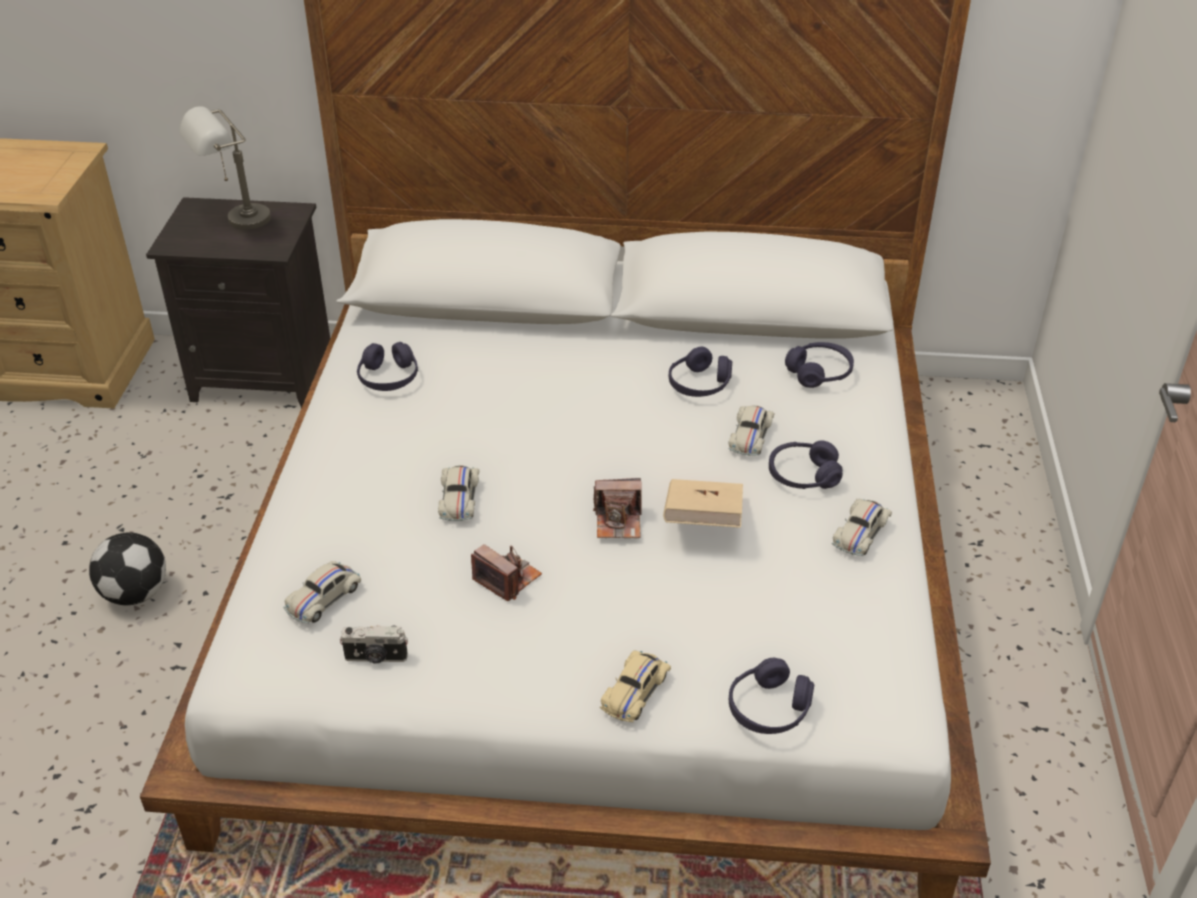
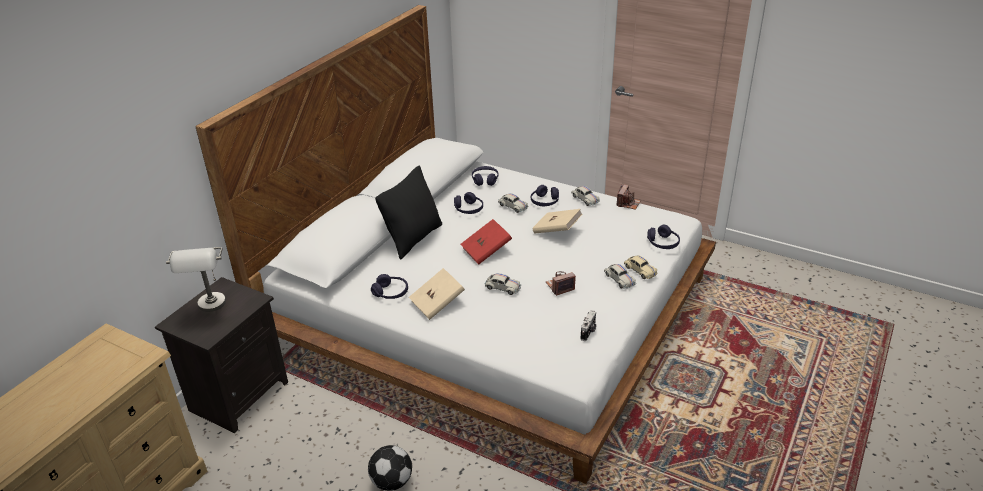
camera: 65 degrees left, 5 degrees down
(324, 598) = (546, 338): white toy car -> white toy car (619, 279)
(381, 437) = (437, 303): none -> beige book
(559, 352) = (413, 239): none -> black pillow
(569, 446) = (486, 251): none -> red book
(618, 522) = (543, 250): camera -> camera (628, 203)

